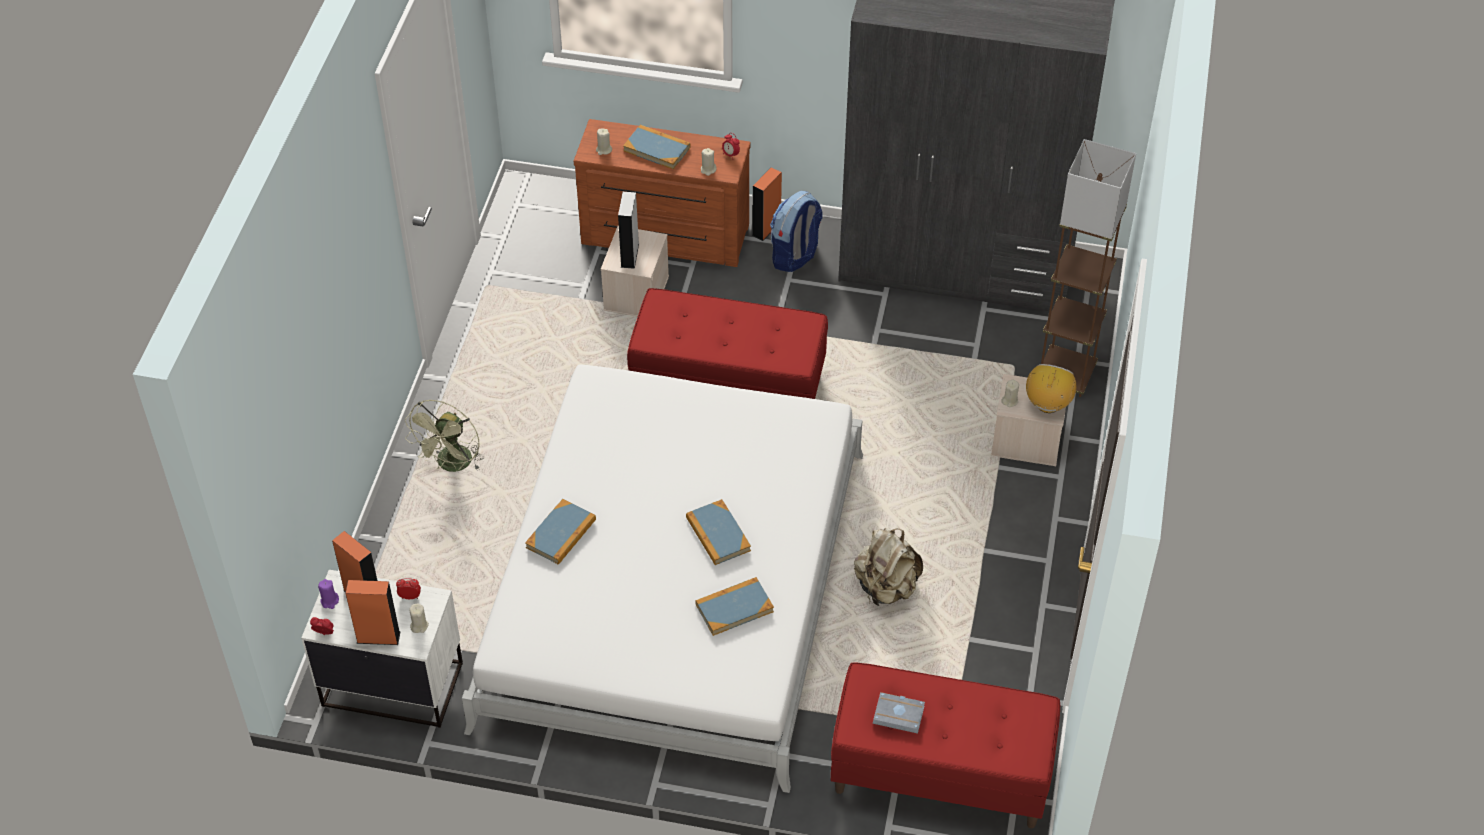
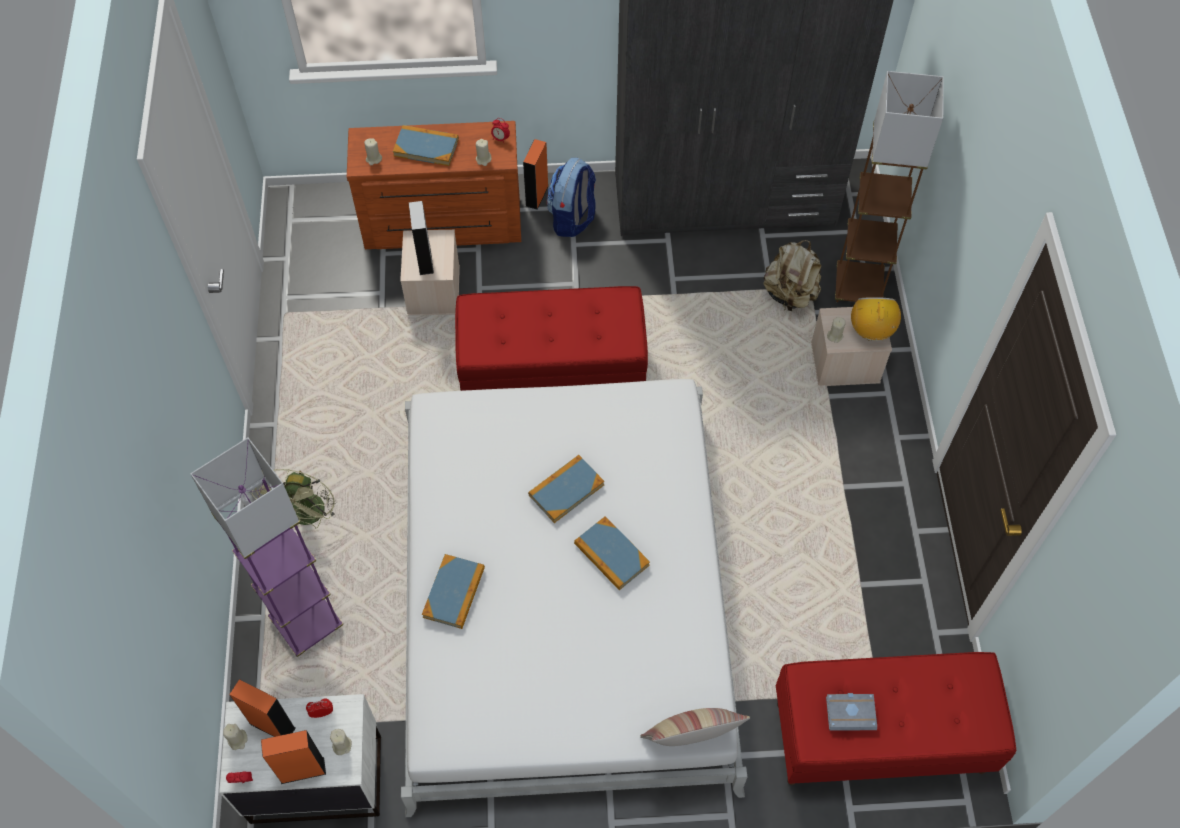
camera: 15 degrees left, 10 degrees up
(329, 601) = (238, 740): purple candle -> beige candle
(424, 554) = (307, 623): none -> purple floor lamp
(734, 608) = (653, 633): book -> book (566, 490)
(739, 701) = (690, 739): none -> pillow
(886, 587) = (766, 549): beige backpack -> beige backpack (790, 294)

